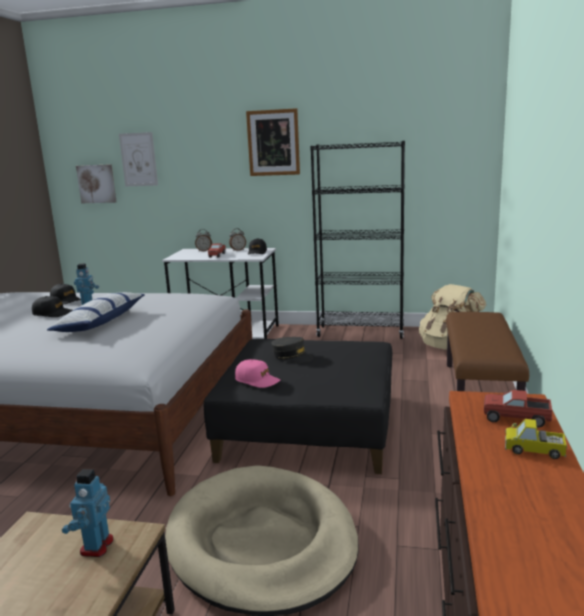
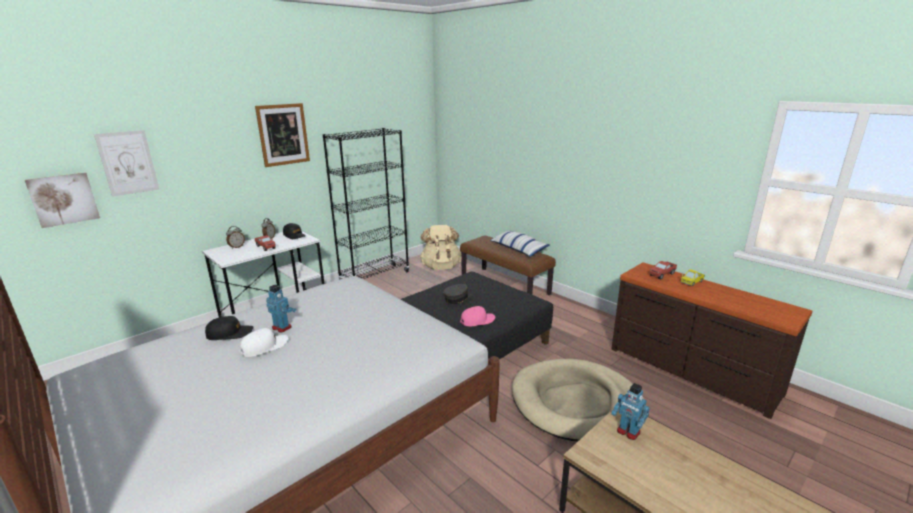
camera: 55 degrees left, 5 degrees up
(53, 313) = (264, 347): black cap -> white cap
(100, 322) = (341, 331): pillow -> pillow (518, 249)

